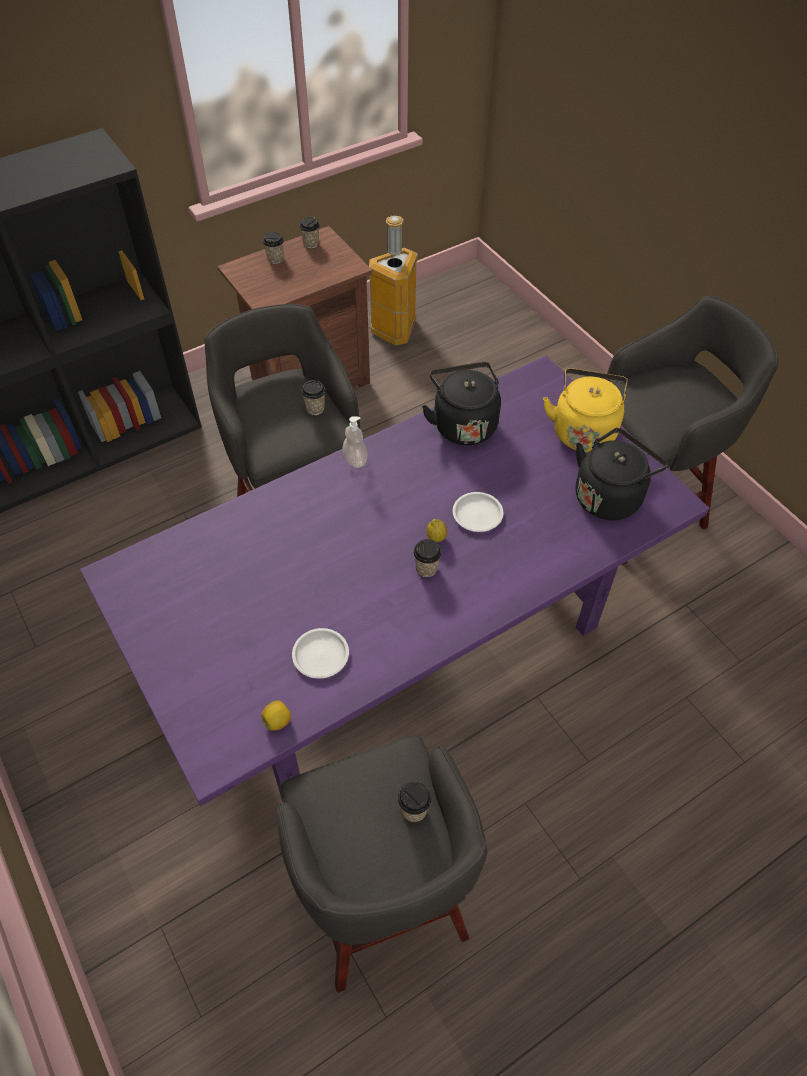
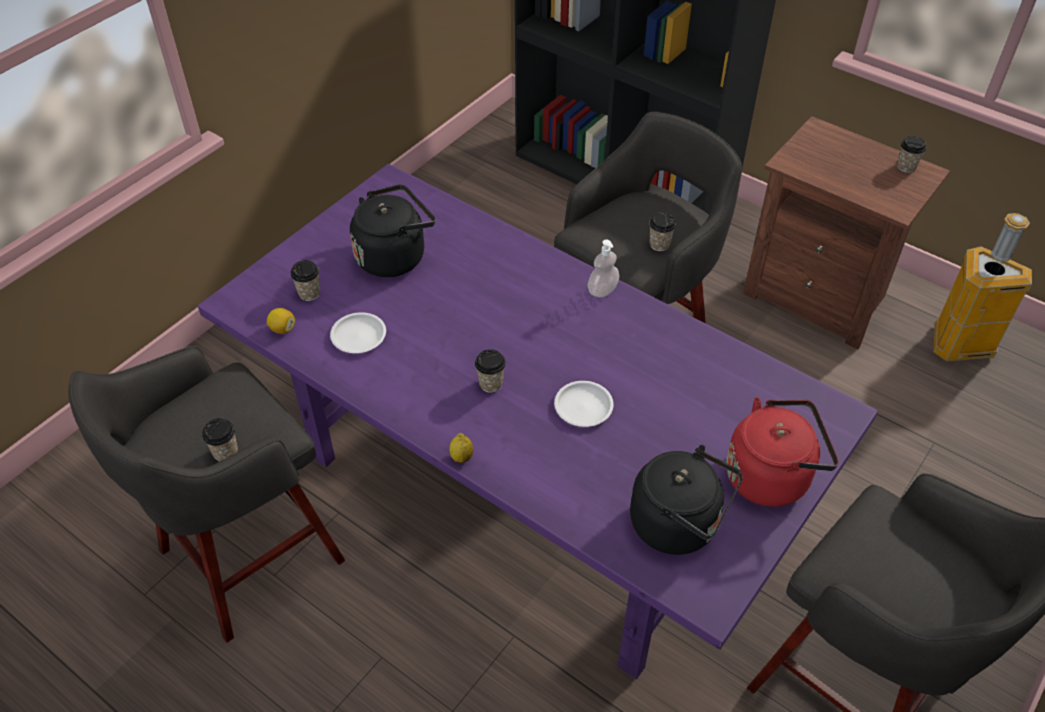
camera: 70 degrees right, 5 degrees down
(275, 259) = (857, 150): cup -> cup (309, 293)
(436, 538) = (534, 381): lemon -> lemon (461, 457)
(463, 424) = (708, 361): black kettle -> black kettle (394, 256)
(583, 430) = (772, 476): yellow kettle -> red kettle

